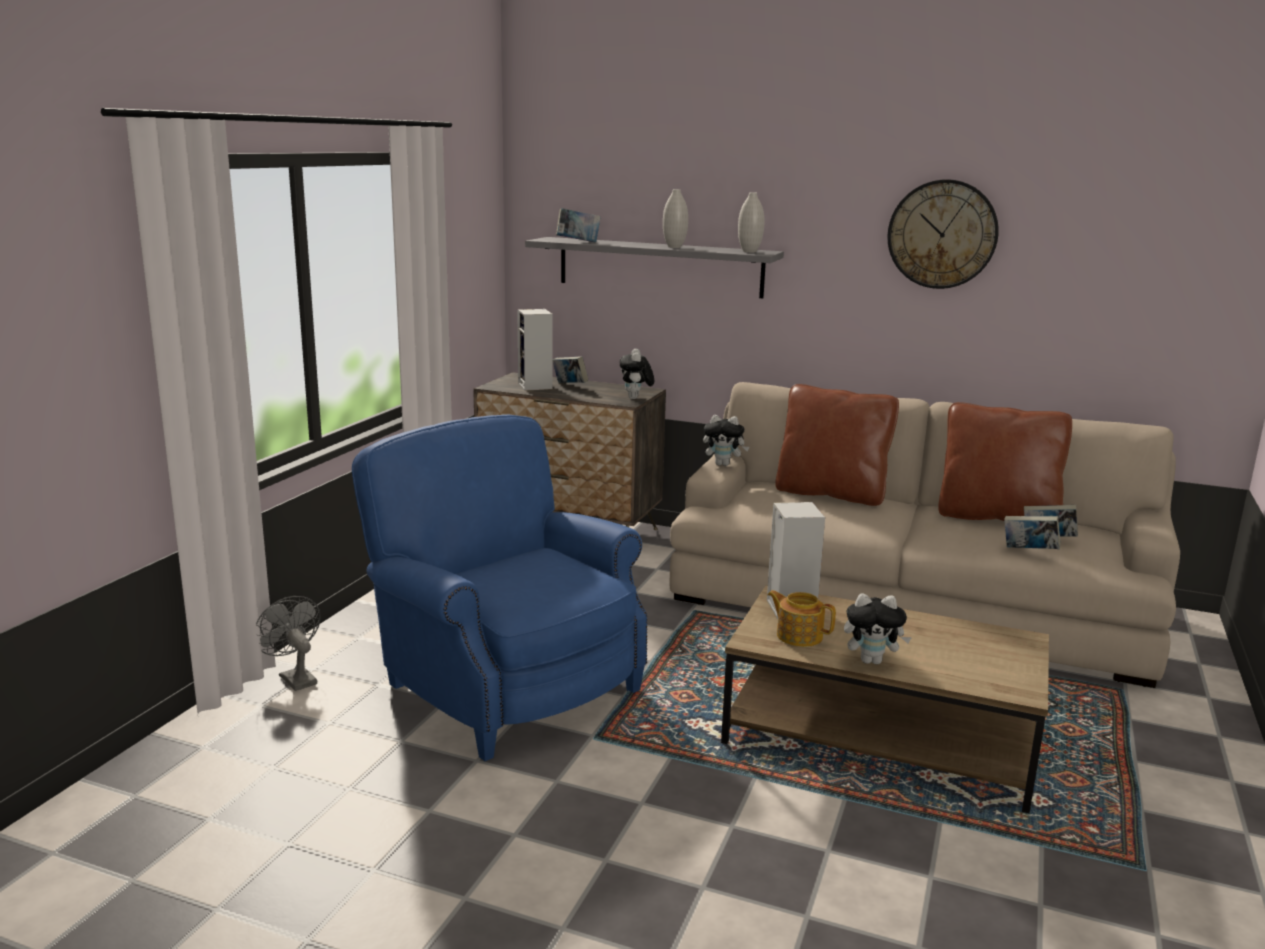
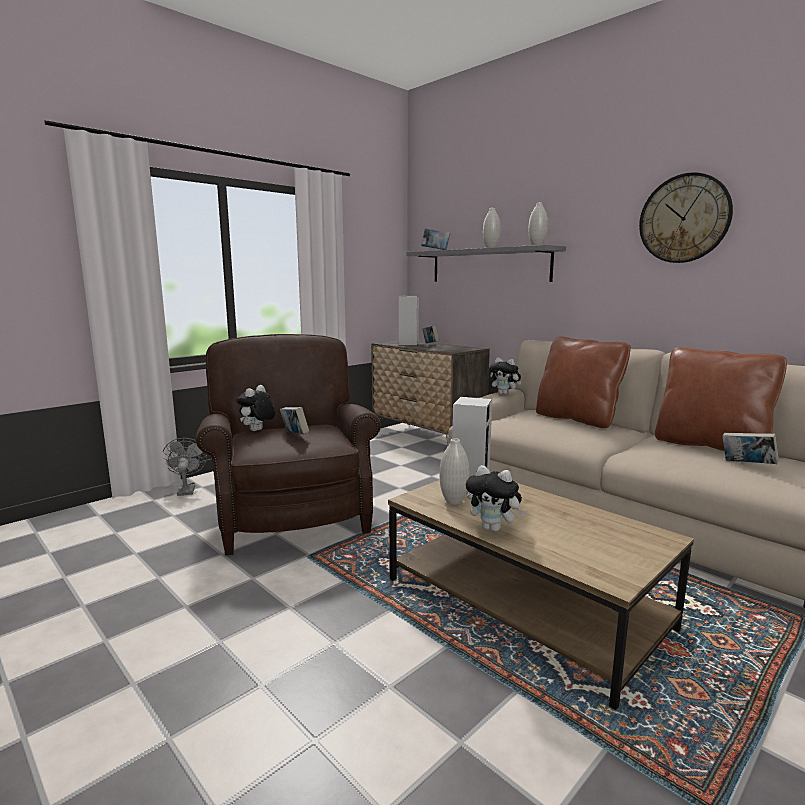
camera: 25 degrees right, 5 degrees down
(504, 684) = (291, 513): blue armchair -> brown armchair
(636, 398) = (460, 350): plush toy -> plush toy (257, 431)
(798, 635) = (453, 501): teapot -> white vase
(1029, 551) = (719, 470): book -> book (295, 435)

